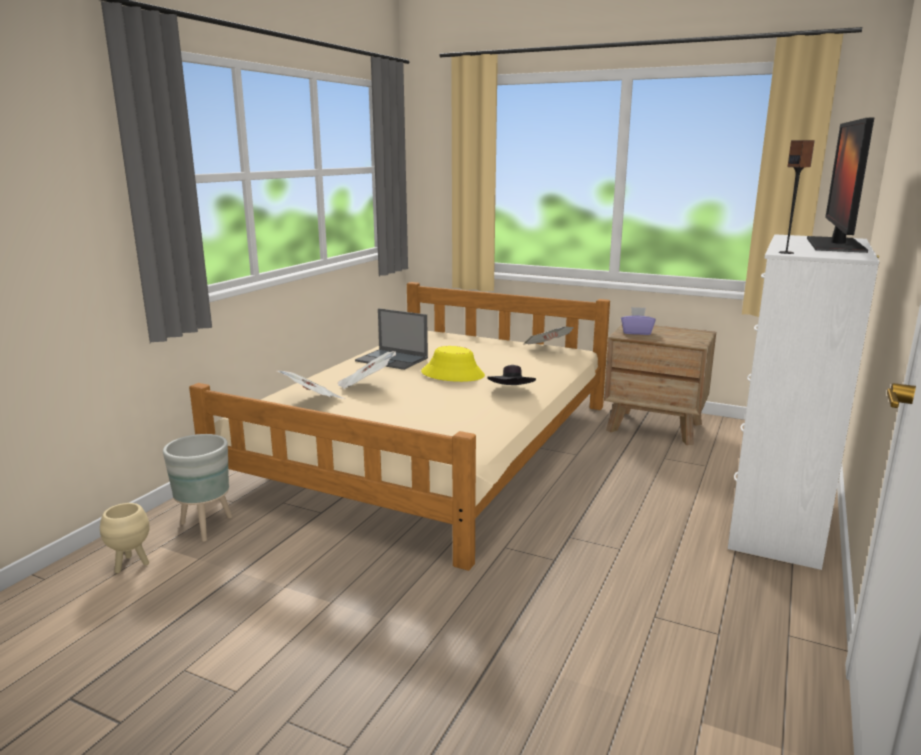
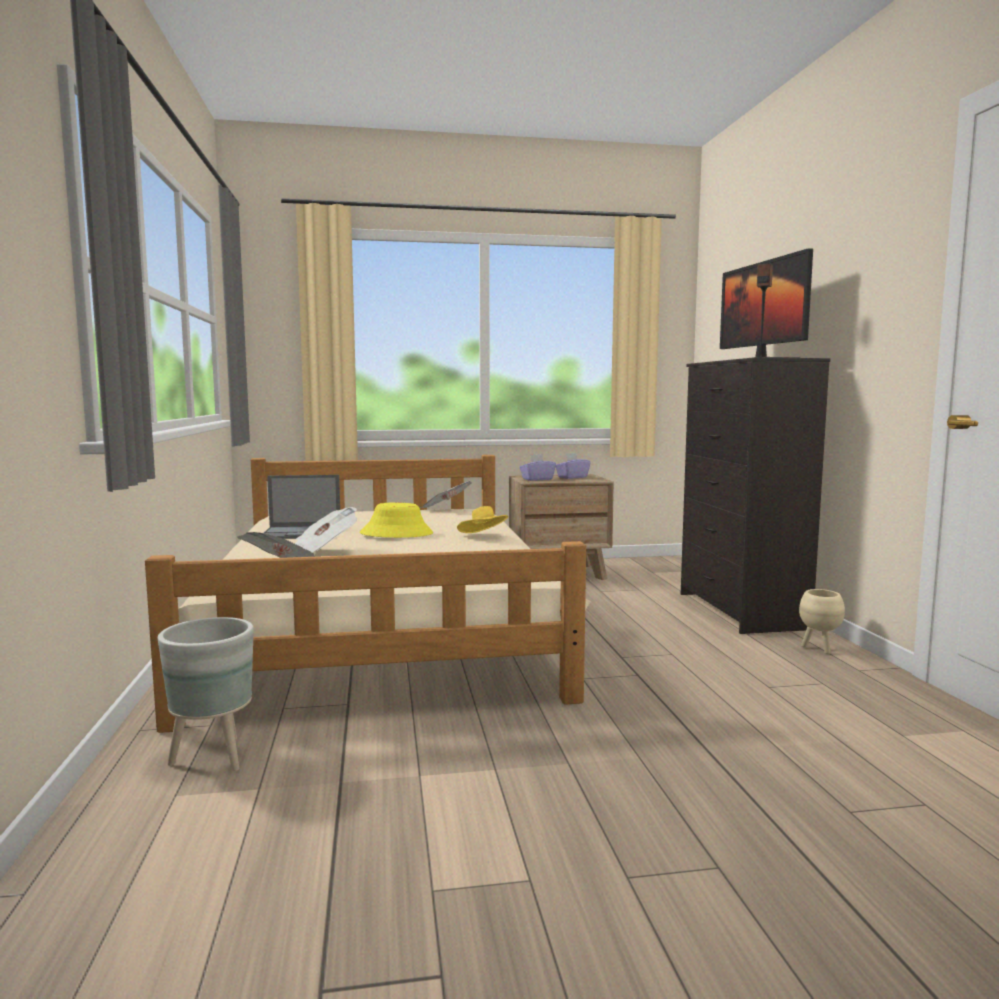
camera: 35 degrees left, 10 degrees down
(131, 565) = (162, 827): beige planter -> beige planter (819, 649)
(511, 392) = (483, 536): black hat -> yellow hat
(679, 334) = (572, 477): none -> purple tissue box
(775, 521) = (740, 611): white dresser -> black dresser

